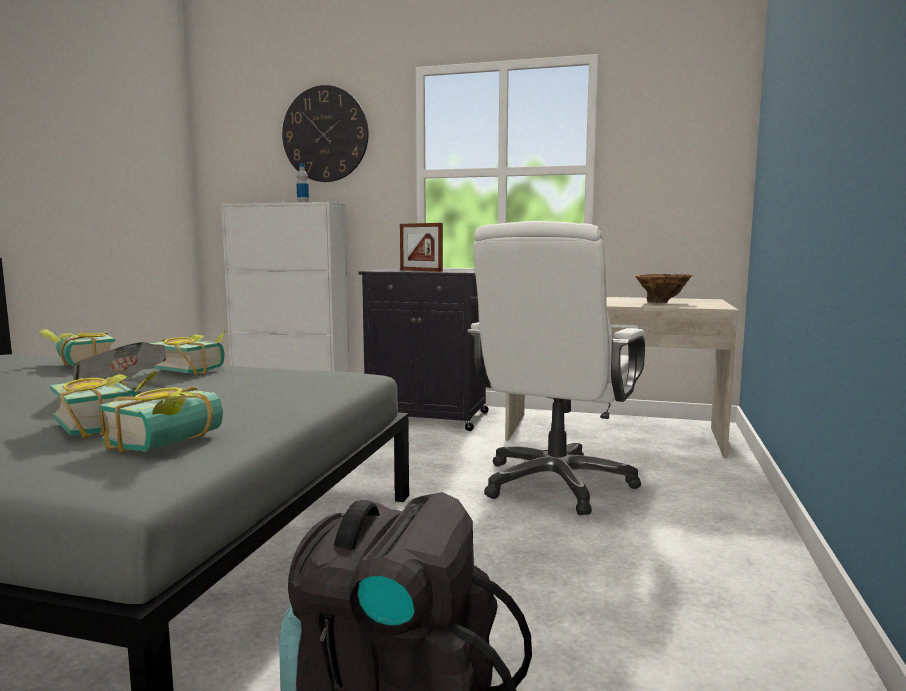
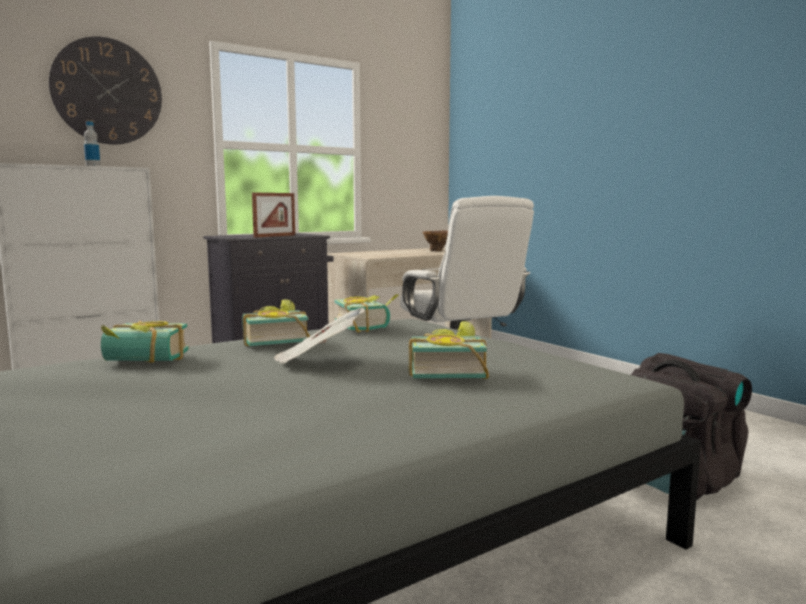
camera: 50 degrees left, 0 degrees up
(172, 443) = (531, 366): book -> book (367, 327)
(420, 270) = (275, 236): picture frame -> picture frame turned 45 degrees counterclockwise

